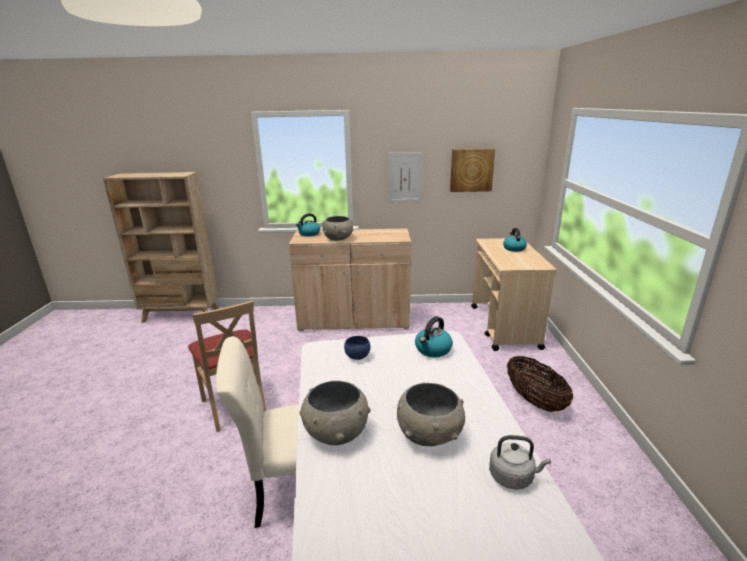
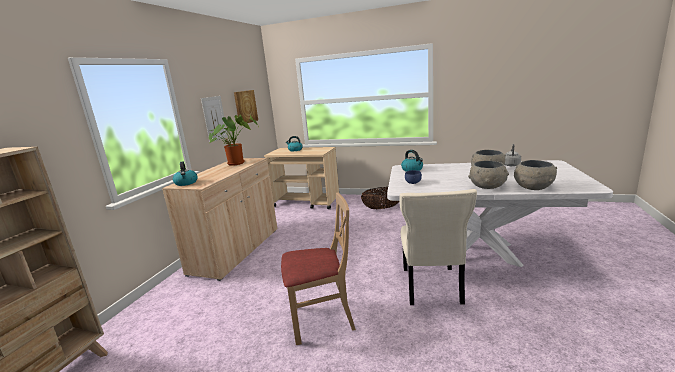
camera: 70 degrees left, 5 degrees down
(338, 239) = (223, 174): grey bowl -> grey bowl (533, 187)
(384, 234) = (237, 163): none -> potted plant

